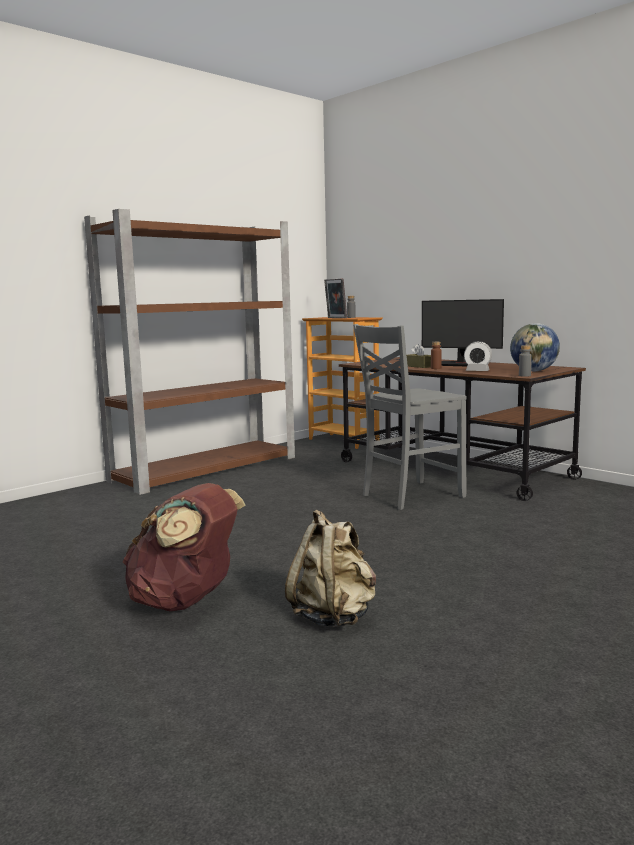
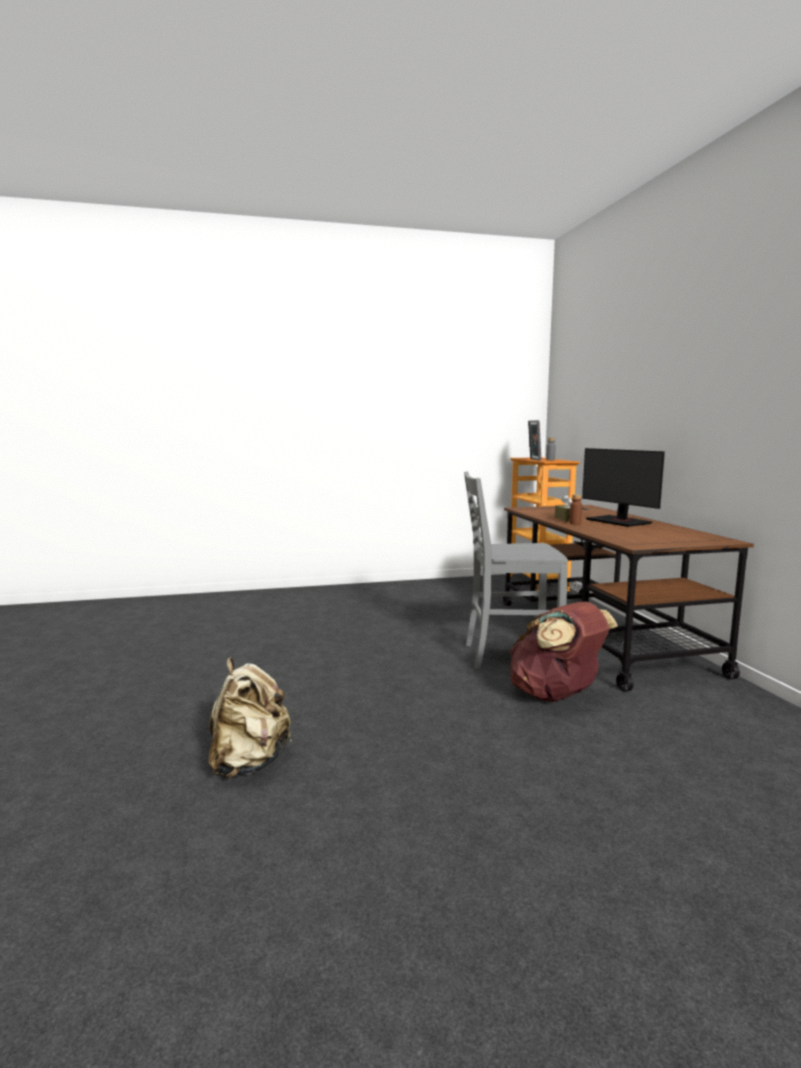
camera: 30 degrees right, 0 degrees up
(186, 601) = (179, 710): brown backpack -> brown backpack (556, 695)
(206, 469) = (380, 590): brown bookcase -> none
(477, 371) = (606, 532): alarm clock -> none
(524, 375) = (637, 545): grey bottle -> none
(534, 371) = (670, 540): globe -> none

